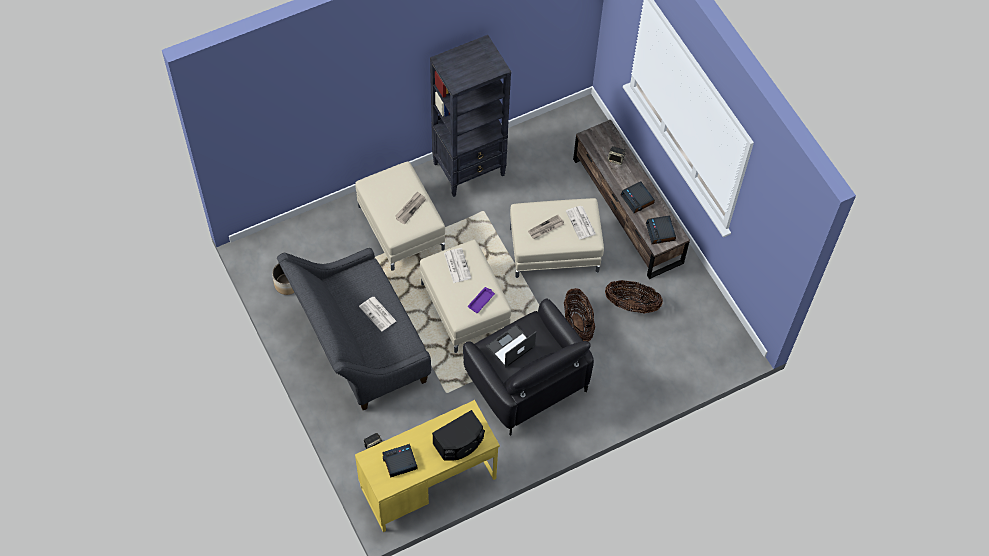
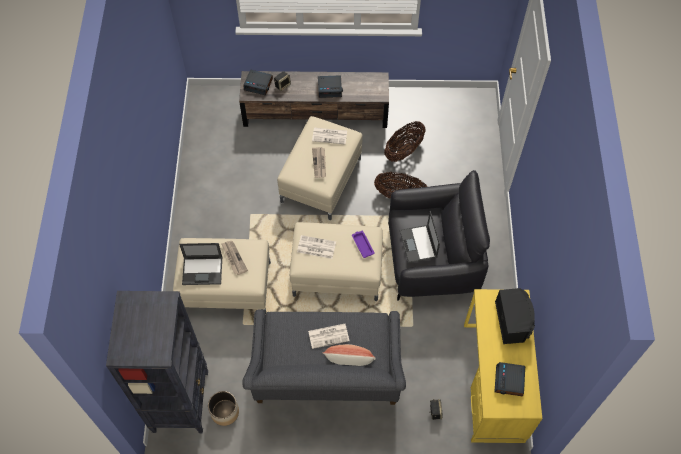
camera: 60 degrees left, 0 degrees up
(362, 341) = (349, 362): none -> pillow
(385, 191) = (203, 270): none -> laptop
(469, 169) = (202, 205): black bookcase -> black bookcase (181, 401)
(661, 232) = (370, 87): alarm clock -> alarm clock (258, 84)

